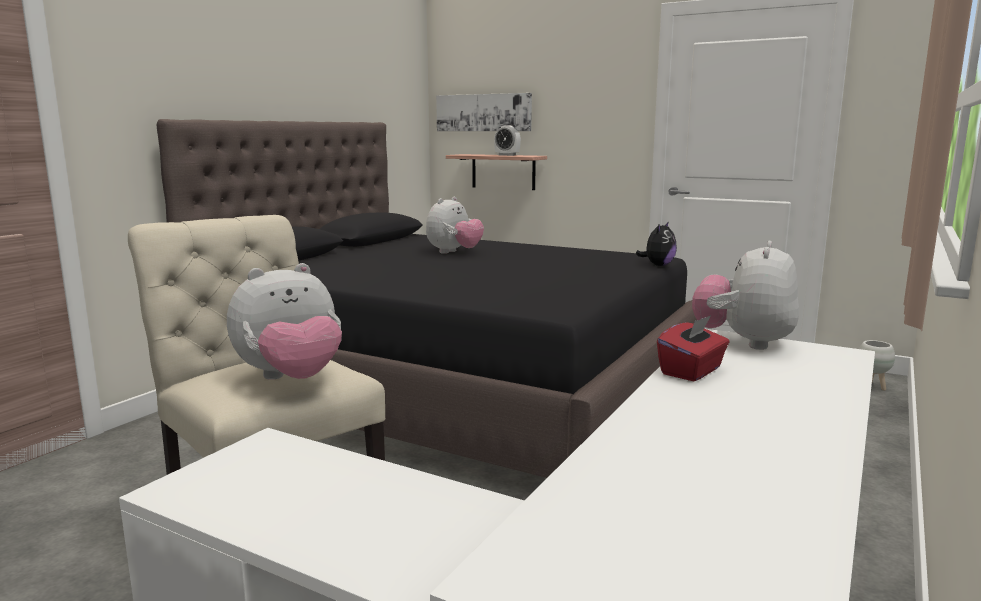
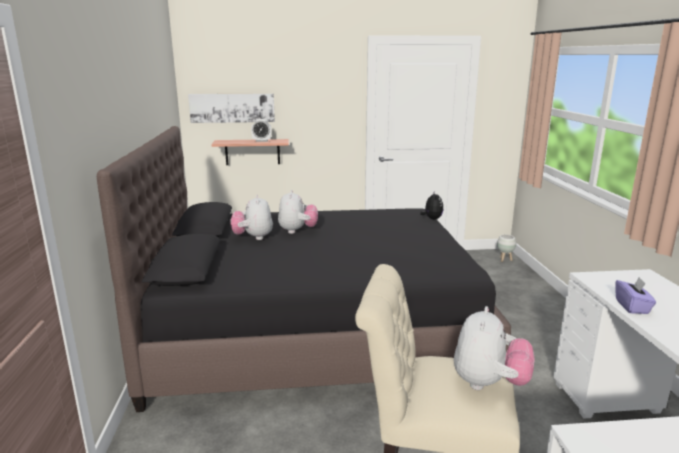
camera: 35 degrees left, 5 degrees up
(692, 371) = (632, 307): red tissue box -> purple tissue box
(743, 342) = (606, 278): plush toy -> plush toy (253, 237)

